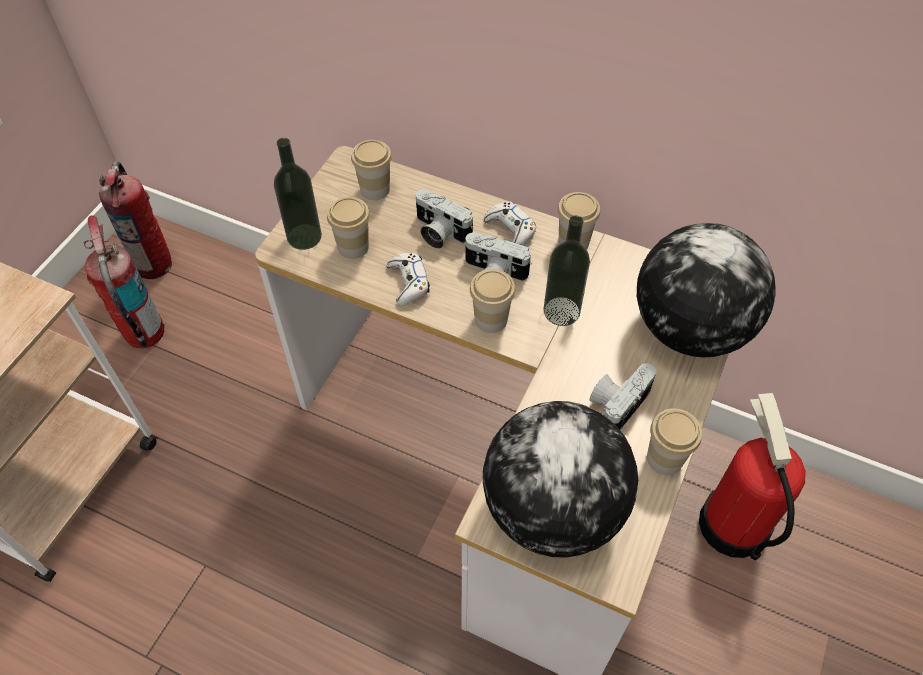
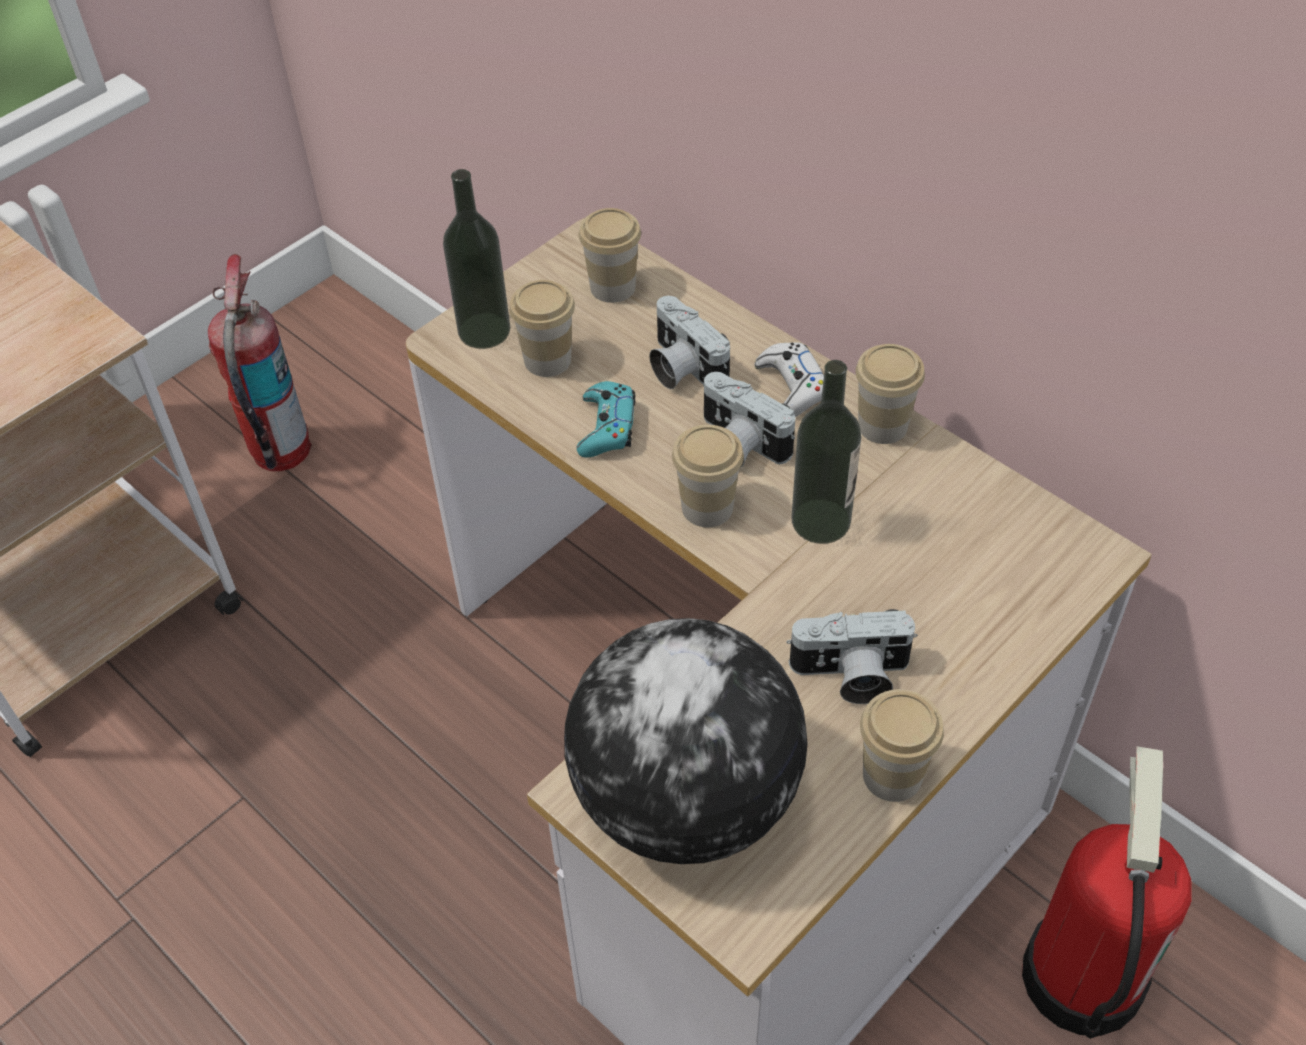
camera: 20 degrees right, 5 degrees down
(154, 264) = (329, 357): fire extinguisher -> none
(408, 282) = (607, 427): white game controller -> turquoise game controller
(617, 403) = (850, 675): camera -> camera turned 150 degrees counterclockwise
(689, 328) = (1015, 594): globe -> none

